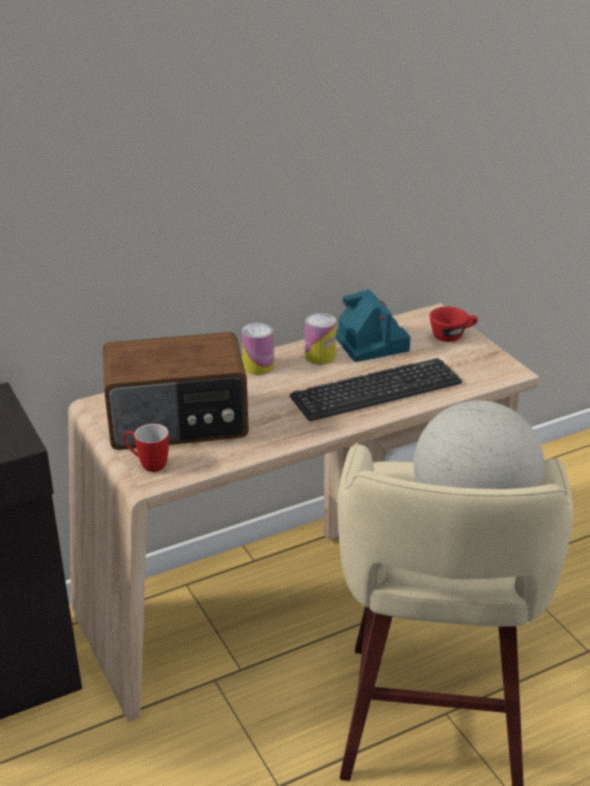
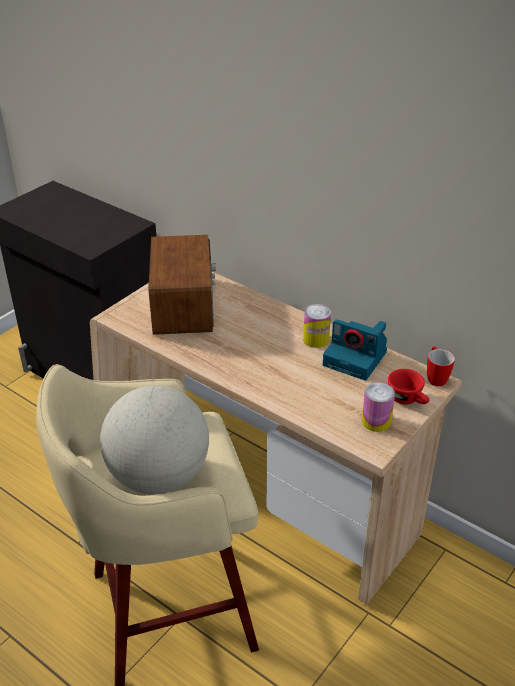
camera: 65 degrees right, 5 degrees up
(147, 464) = (130, 309): mug -> mug (435, 377)
(178, 422) = (184, 305): radio -> radio turned 150 degrees counterclockwise
(258, 366) = (279, 316): can -> can (376, 421)
(370, 343) = (356, 358): camera -> camera turned 75 degrees clockwise
(376, 390) = (287, 380): keyboard -> none

